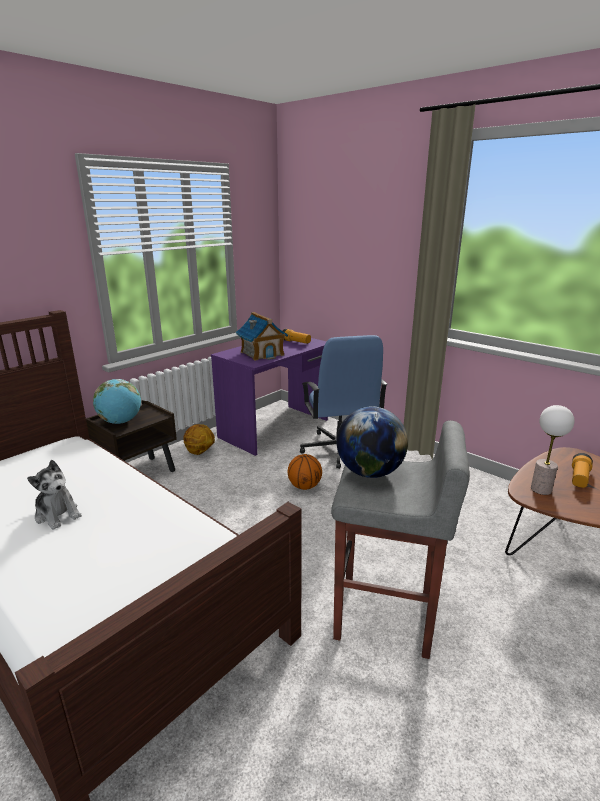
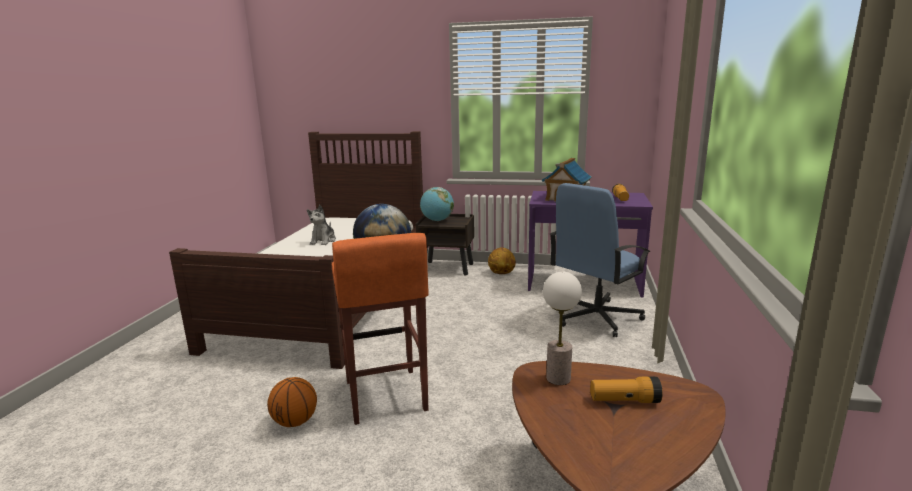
camera: 60 degrees right, 5 degrees down
(304, 486) = (511, 321): basketball -> basketball (295, 422)
(385, 617) = (384, 396): grey stool -> orange stool

